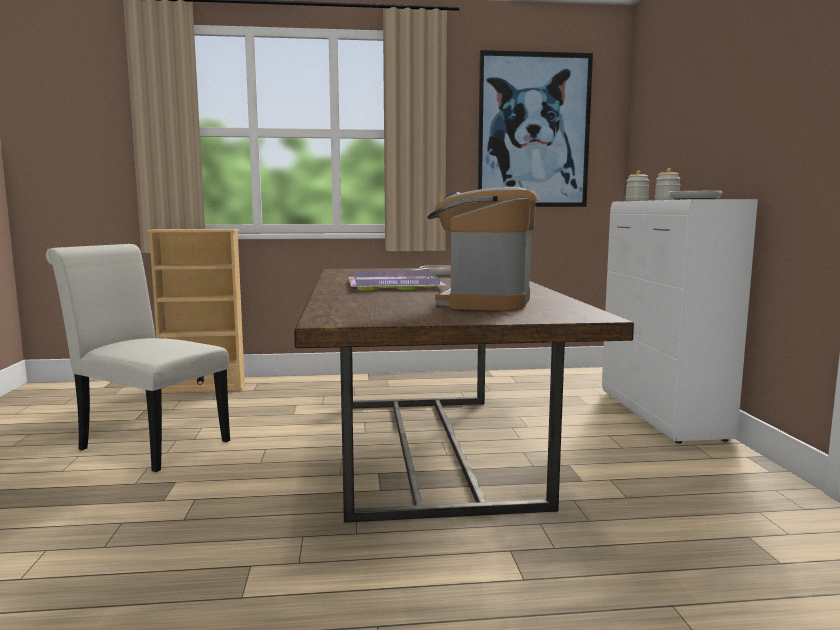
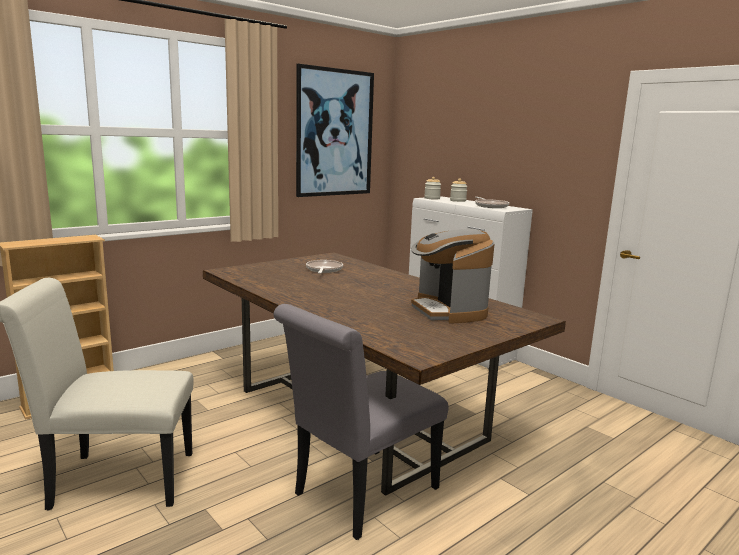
camera: 35 degrees left, 5 degrees up
(319, 514) = (359, 495): none -> grey chair
(396, 285) = (333, 292): purple tray -> none

